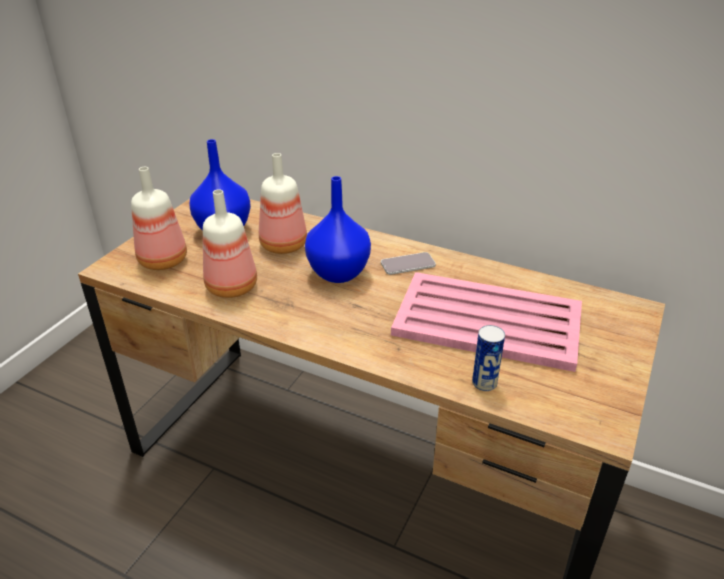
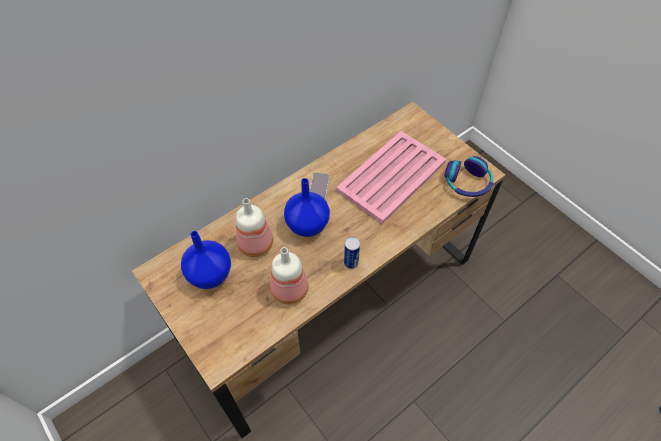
camera: 65 degrees left, 20 degrees up
(164, 260) = (229, 324): bottle -> none
(484, 383) = (438, 201): can -> can (351, 263)
(557, 410) = (467, 183): none -> headphones

